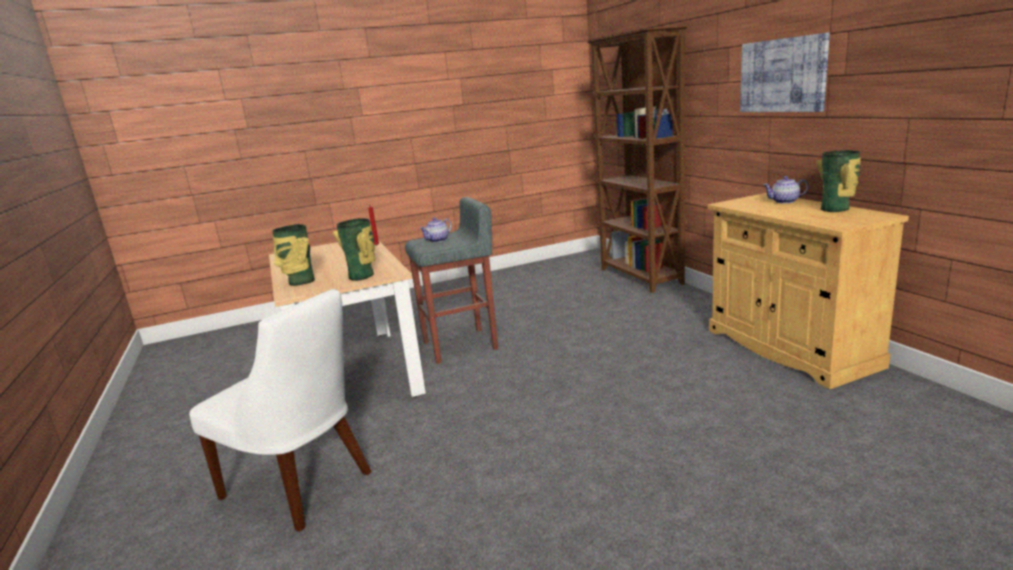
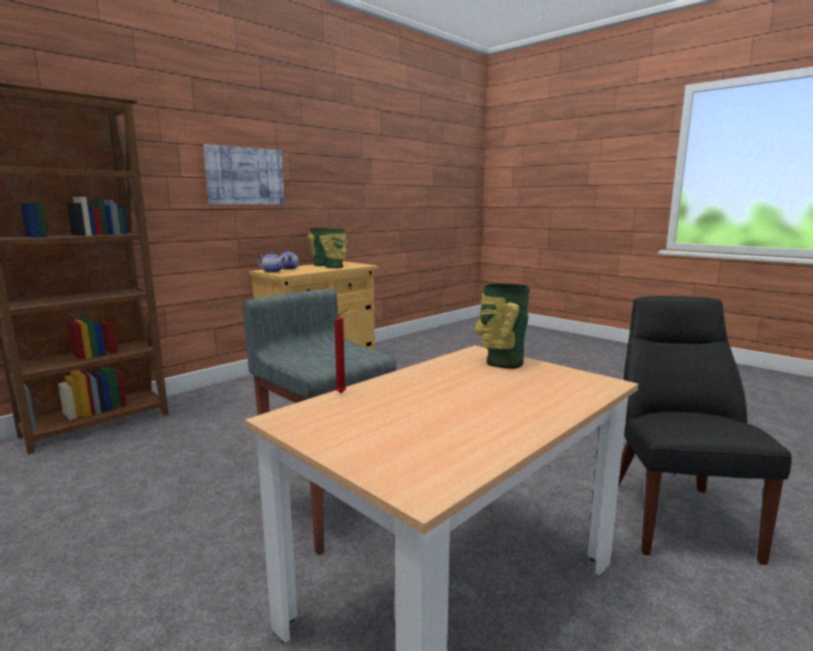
camera: 115 degrees left, 5 degrees down
(300, 282) = (563, 392): vase -> vase (335, 267)
(301, 487) = (675, 514): white chair -> black chair
(437, 240) = (319, 358): teapot -> teapot (273, 271)

